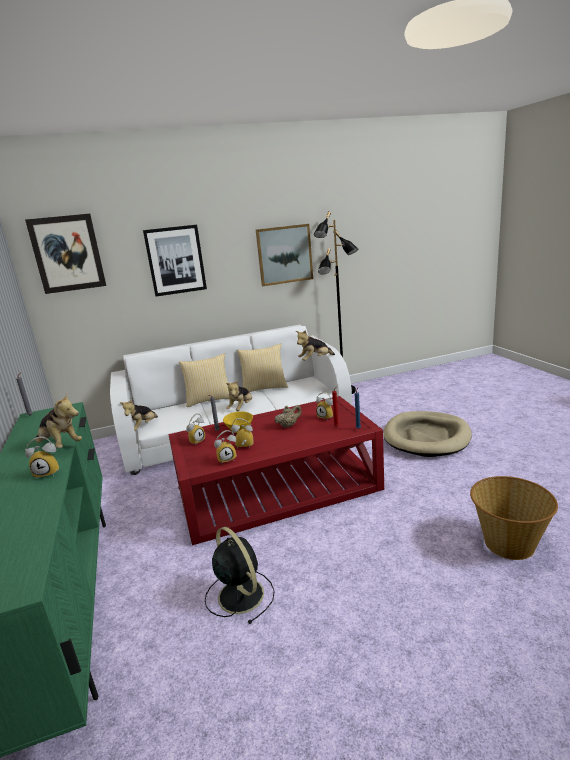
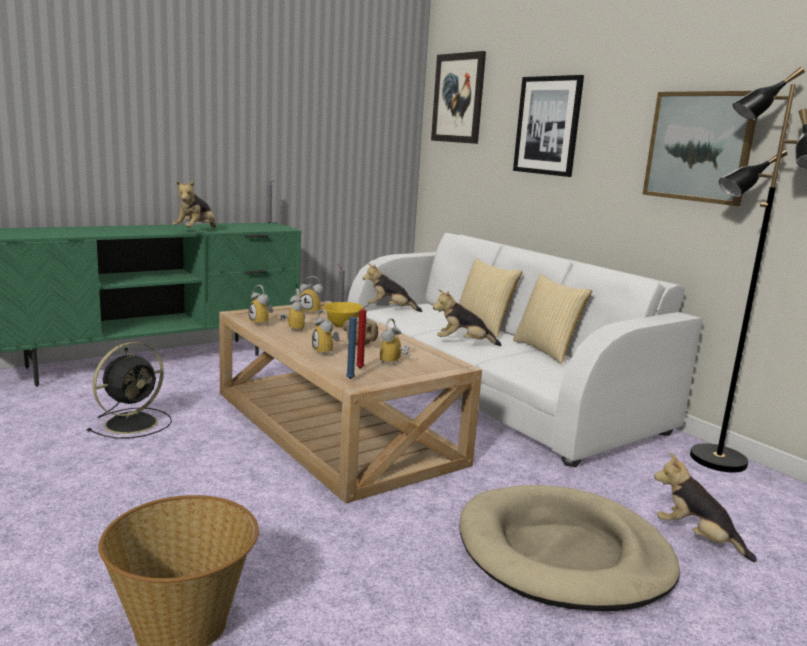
camera: 70 degrees right, 5 degrees down
(49, 472) = (142, 232): alarm clock -> alarm clock (326, 352)
(278, 489) = (336, 426): red coffee table -> beige coffee table
(315, 360) = (565, 323): plush toy -> plush toy (696, 538)

